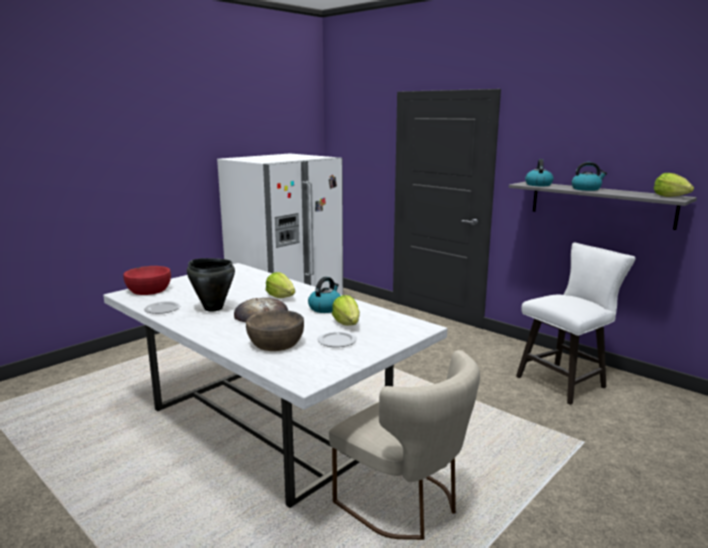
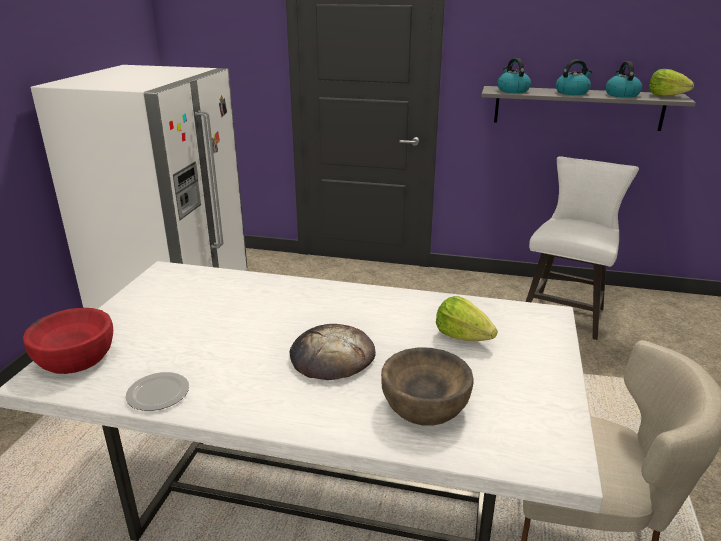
camera: 30 degrees left, 10 degrees up
(213, 308) = (241, 364): black cooking pot -> none
(281, 297) = (312, 312): lettuce -> none
(325, 308) = (398, 316): kettle -> kettle (621, 95)
(336, 341) = (493, 372): plate -> none

